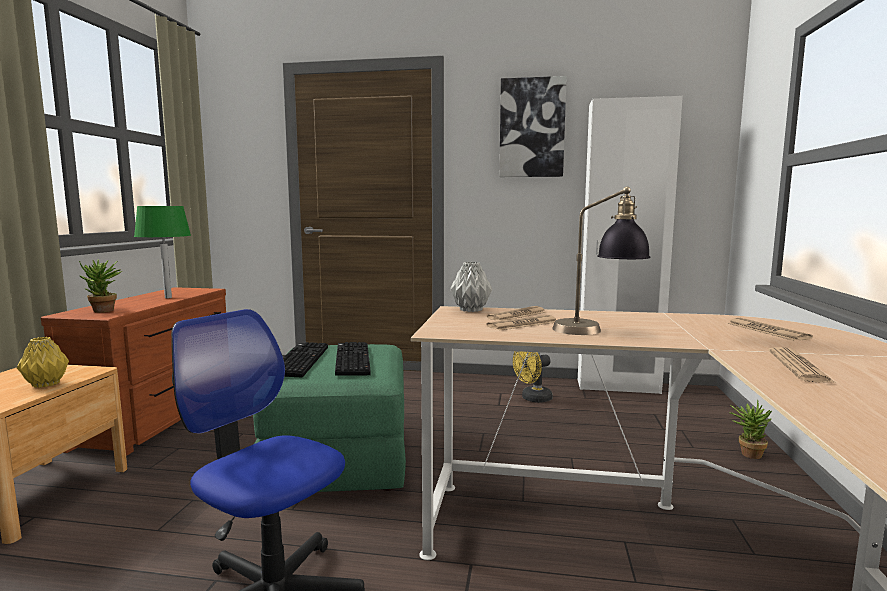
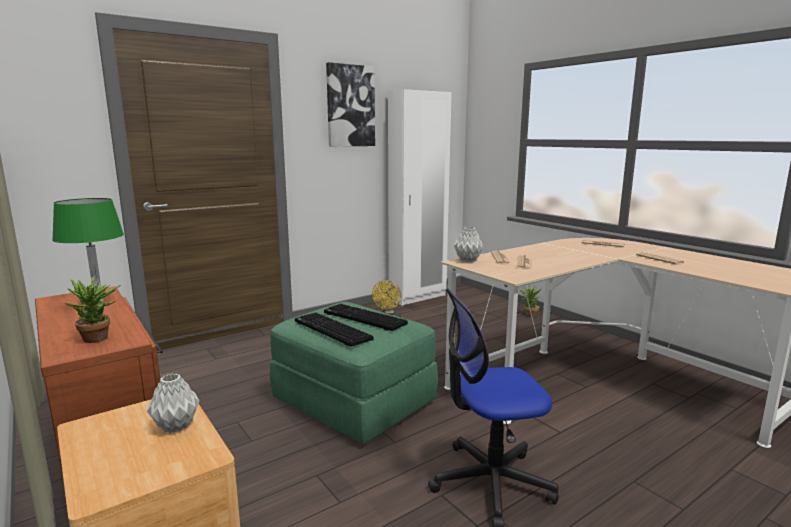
camera: 45 degrees left, 5 degrees up
(45, 384) = (175, 427): yellow vase -> grey vase
(598, 330) = (559, 259): table lamp -> none

